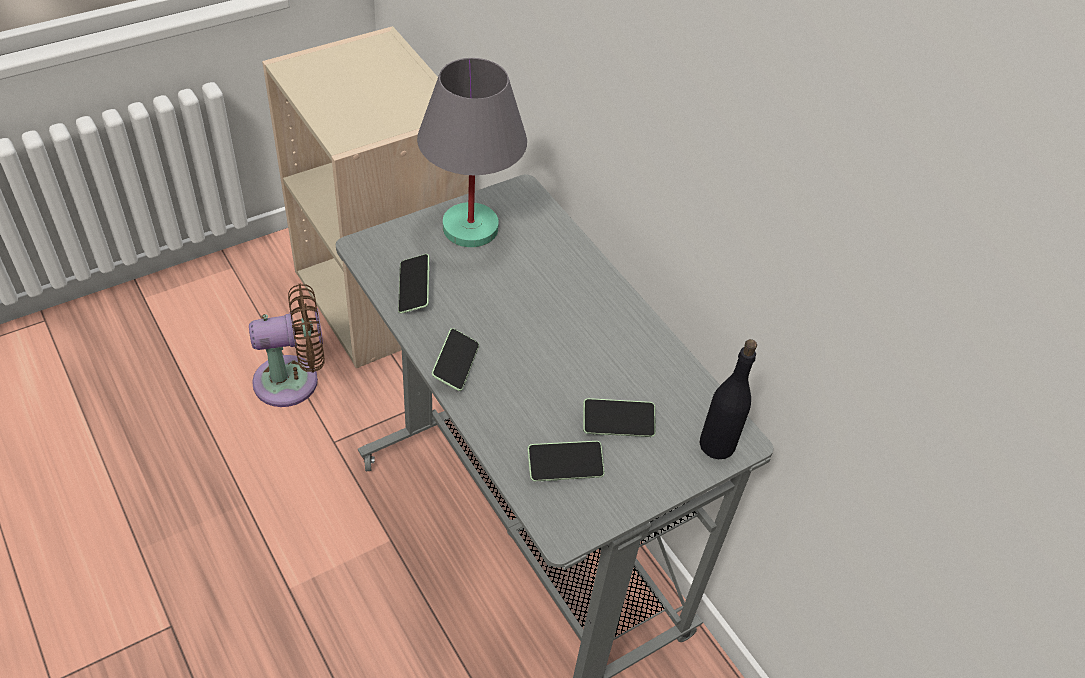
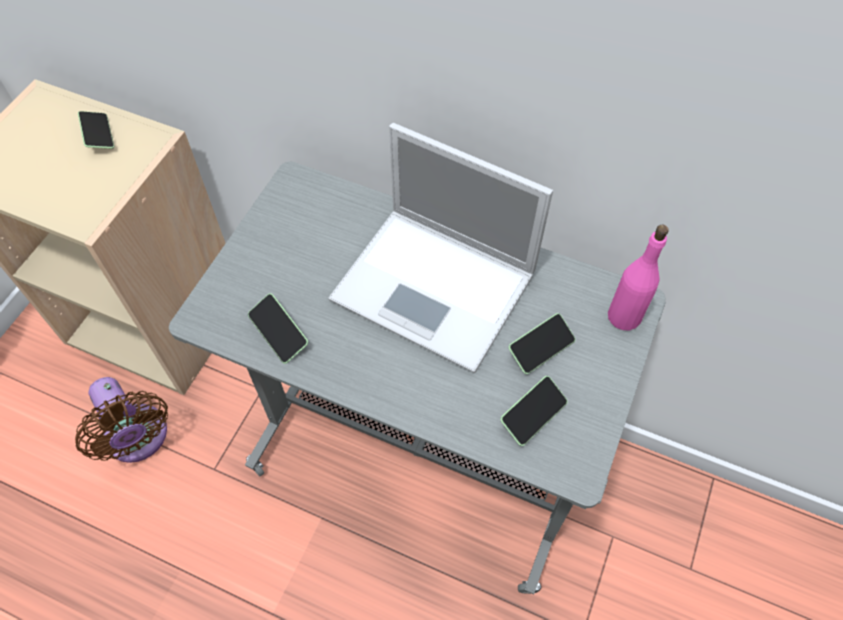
camera: 30 degrees left, 10 degrees up
(293, 380) = (139, 439): brown fan -> brown fan turned 105 degrees clockwise
(455, 366) = (373, 382): phone -> phone (99, 136)
(469, 228) = (277, 243): grey table lamp -> none
(569, 330) = (437, 288): none -> laptop
(717, 444) = (624, 316): black bottle -> pink bottle

